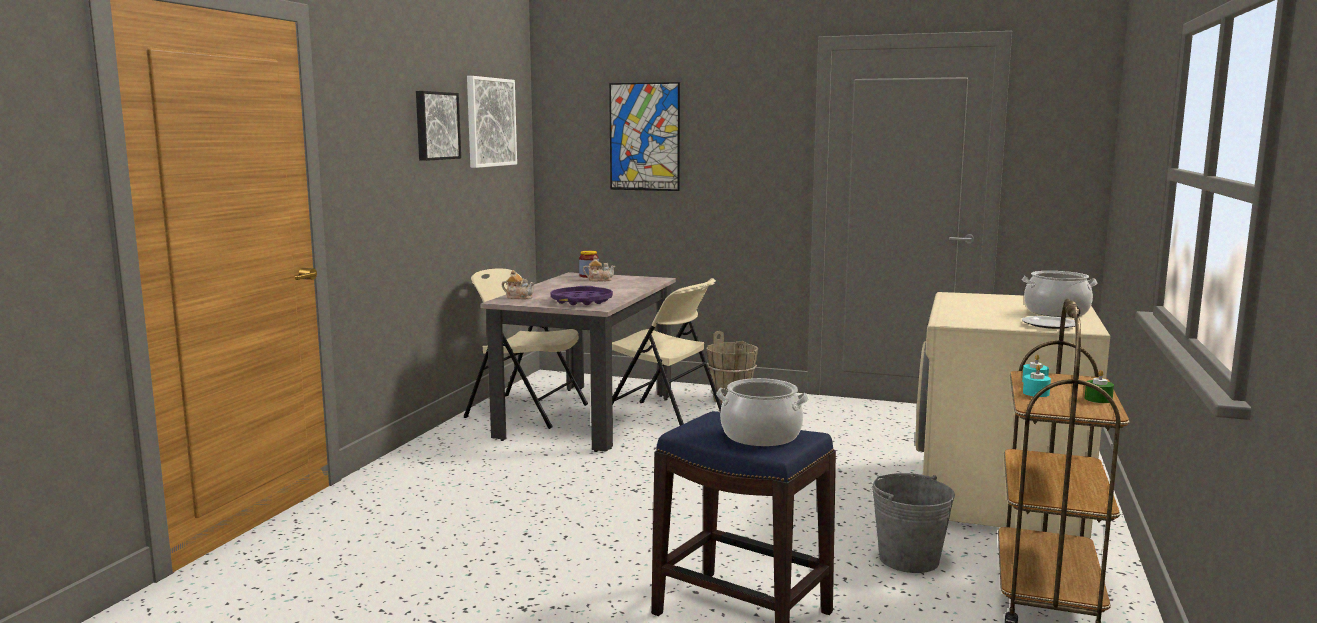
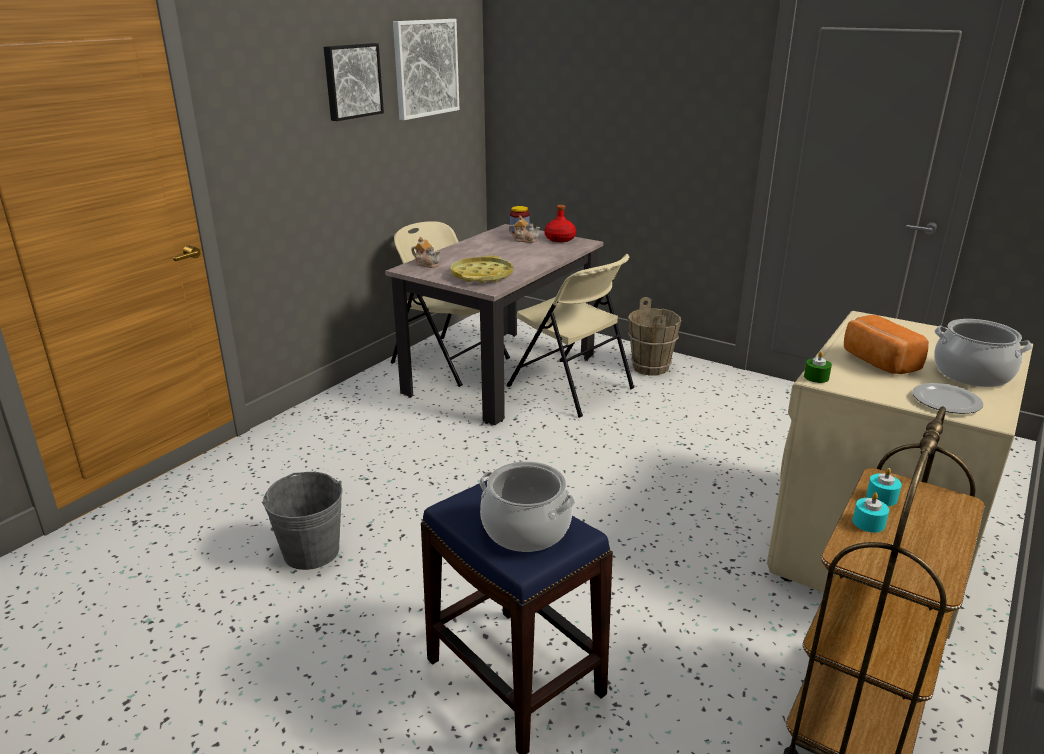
camera: 15 degrees right, 15 degrees up
(582, 301) = (482, 275): purple tray -> yellow tray
(633, 278) = (560, 239): none -> red bottle
(644, 137) = (589, 83): picture -> none
(908, 559) = (726, 629): grey bucket -> grey bucket (311, 551)
(982, 312) = (877, 362): none -> bread
(1098, 399) = (944, 549): green candle -> green candle (816, 377)

